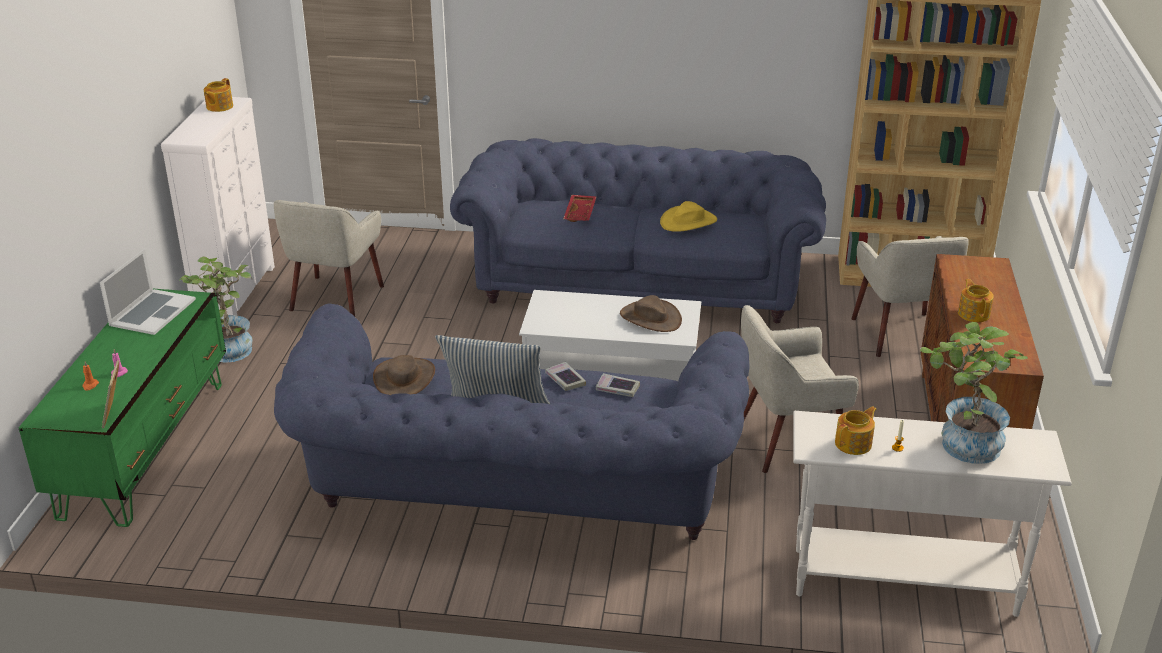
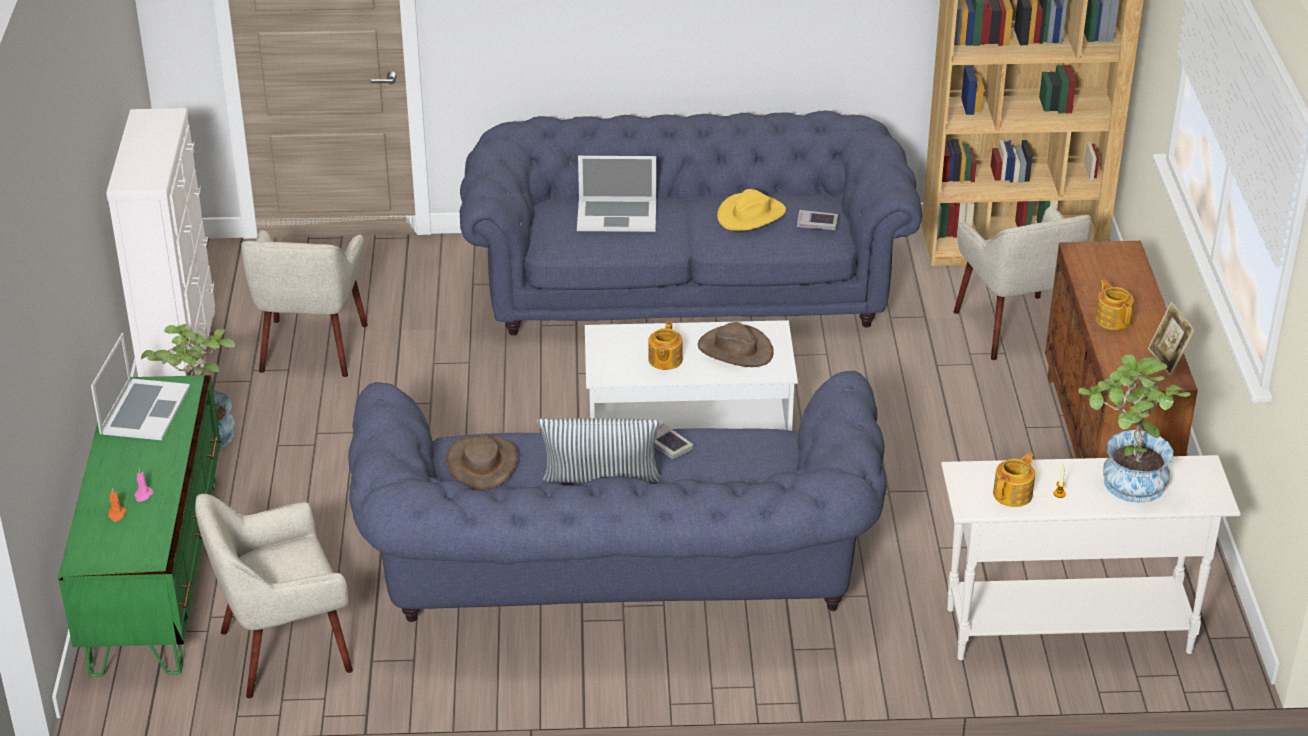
camera: 10 degrees left, 5 degrees up
(115, 415) = (165, 548): picture frame -> picture frame (1167, 361)
(219, 107) = (152, 126): teapot -> teapot (664, 360)
(581, 213) = (617, 215): red tray -> laptop
(617, 389) = (730, 450): book -> book (817, 224)
(787, 442) = (911, 481): beige armchair -> beige armchair (283, 650)

